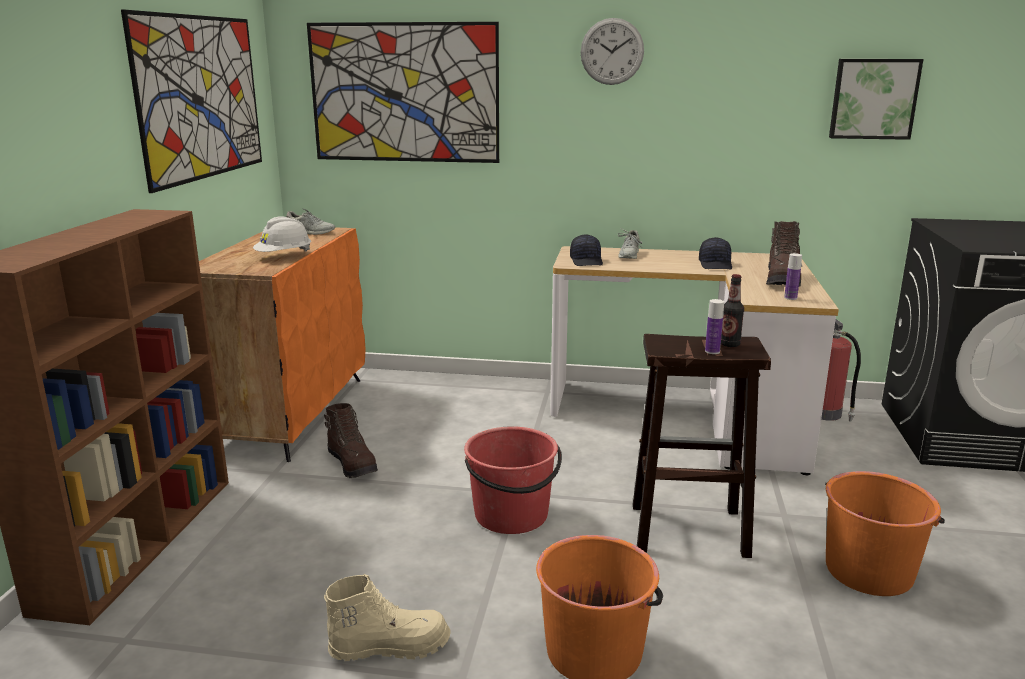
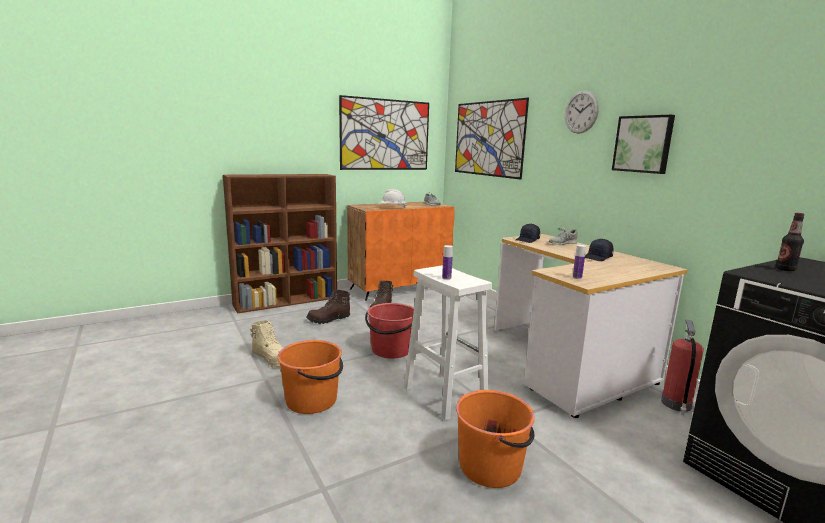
camera: 50 degrees right, 5 degrees down
(686, 530) = (443, 394): brown stool -> white stool
(729, 344) = (464, 279): bottle -> bottle (785, 269)
(782, 280) = (611, 272): brown boot -> brown boot (329, 320)
(873, 99) = (766, 144): picture -> picture (643, 144)

